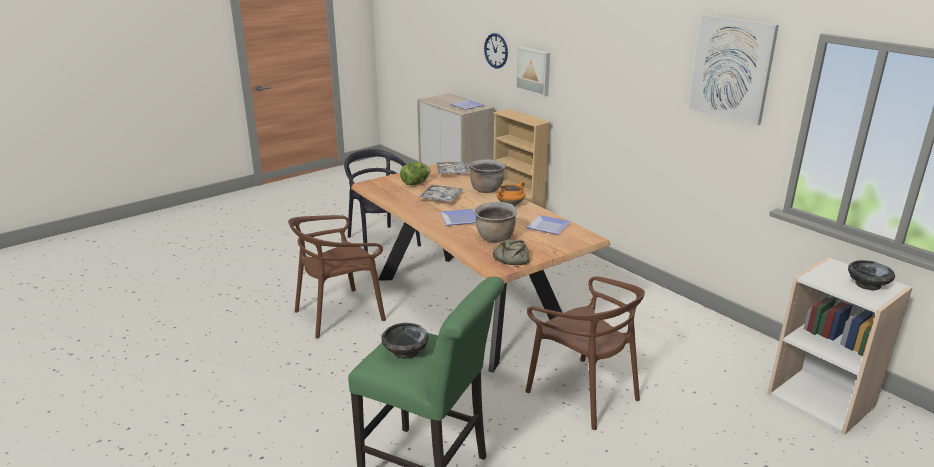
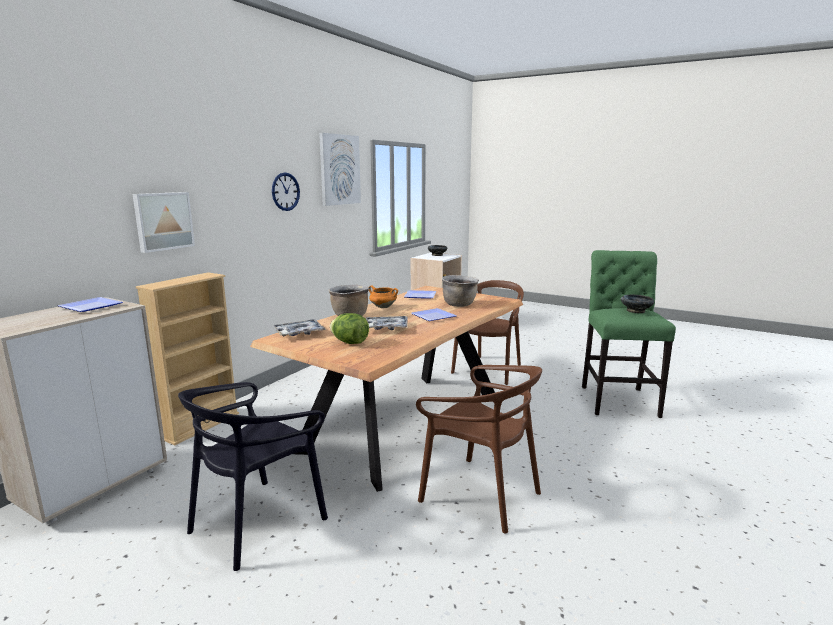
camera: 110 degrees left, 10 degrees down
(496, 50) = (81, 211): wall clock -> wall clock (285, 191)
(511, 258) = (487, 299): bread -> none

